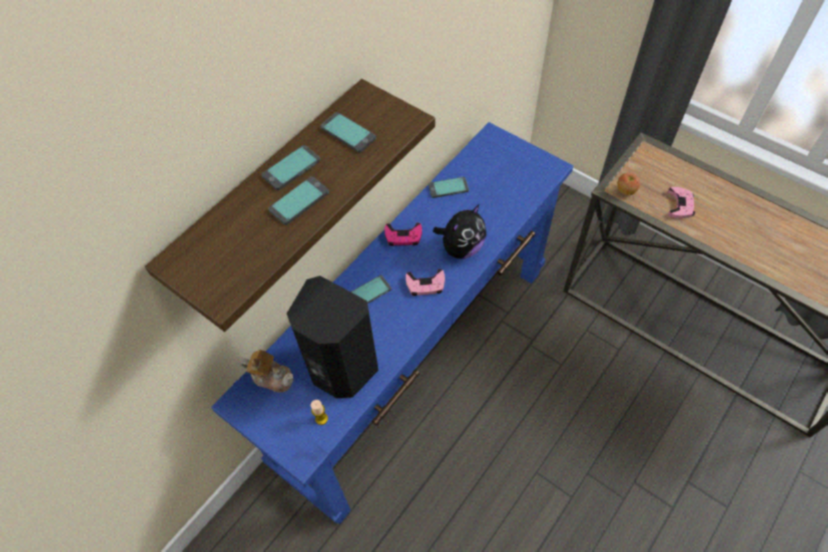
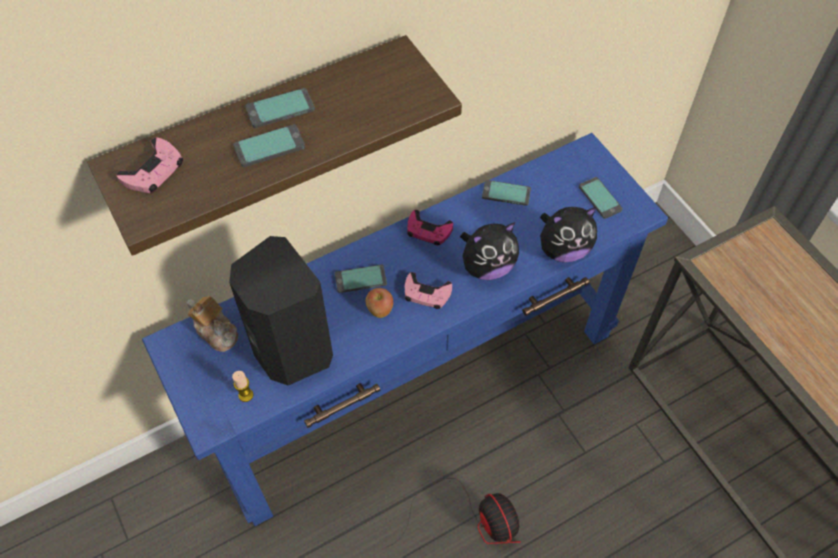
camera: 20 degrees right, 0 degrees up
(348, 133) = (359, 90): phone -> phone (600, 198)
(503, 448) = (471, 520): none -> fan
(511, 215) = (563, 249): none -> plush toy
(625, 191) = (717, 270): apple -> apple (379, 310)
(680, 205) = (778, 310): pink game controller -> pink game controller (153, 171)

